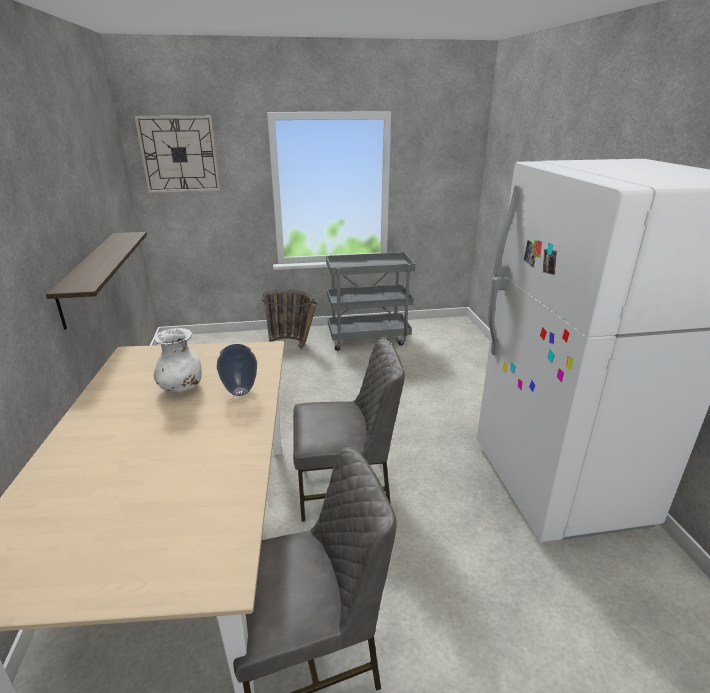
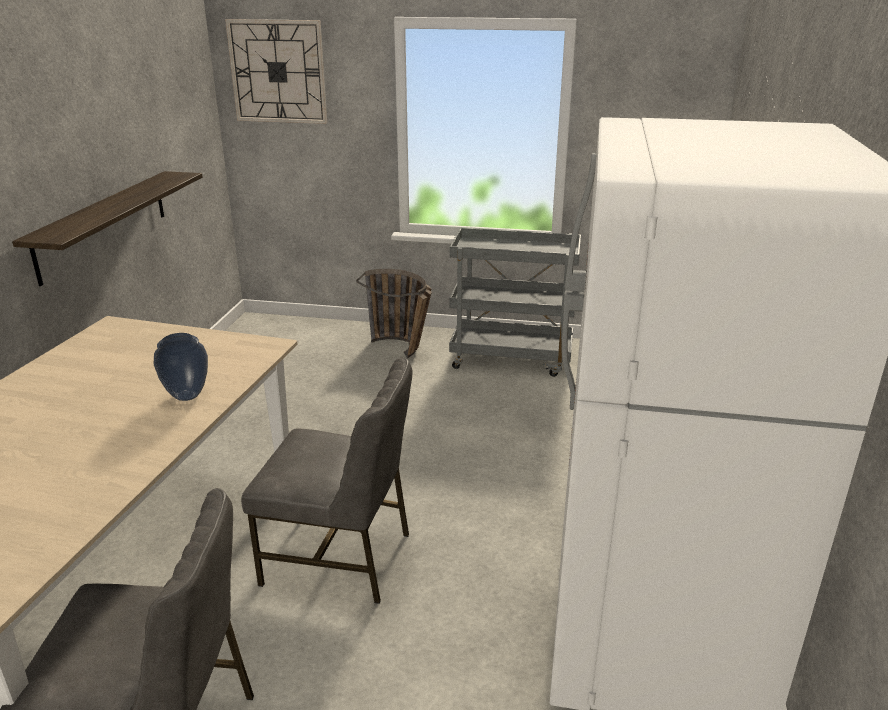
camera: 20 degrees right, 0 degrees up
(182, 388) = (129, 378): white vase -> none

